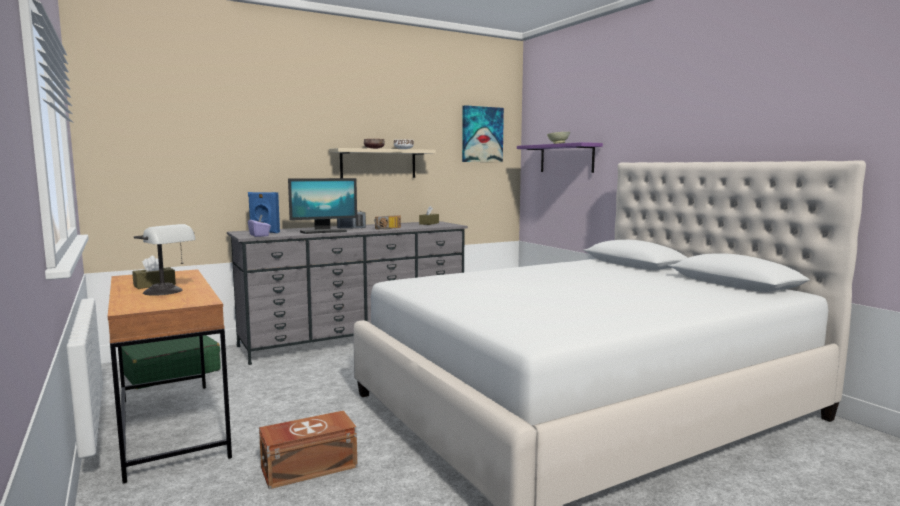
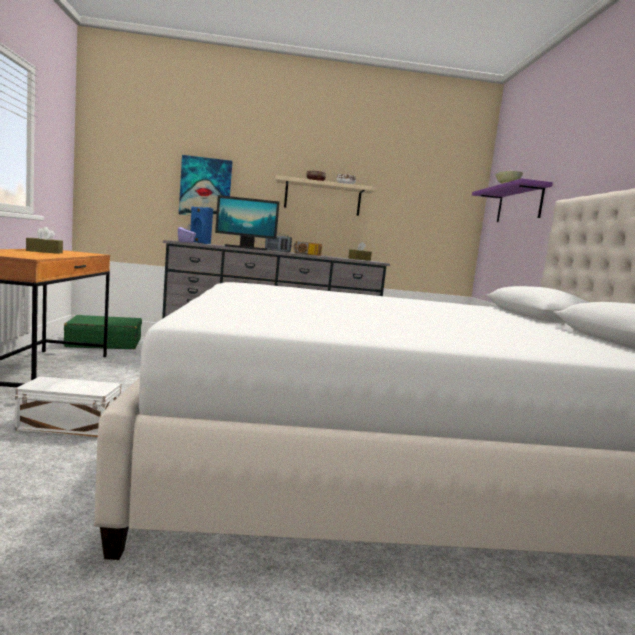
camera: 25 degrees right, 0 degrees up
(168, 292) = (34, 253): table lamp -> none
(307, 467) = (69, 425): brown storage box -> white storage box
(482, 134) = (439, 180): picture -> picture (205, 188)

